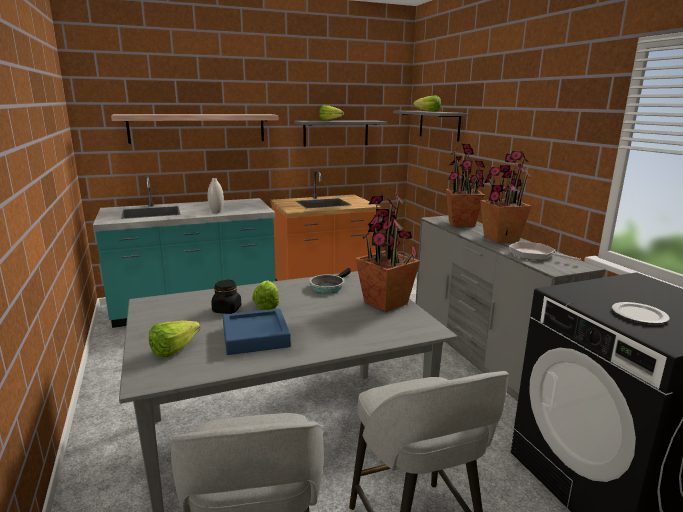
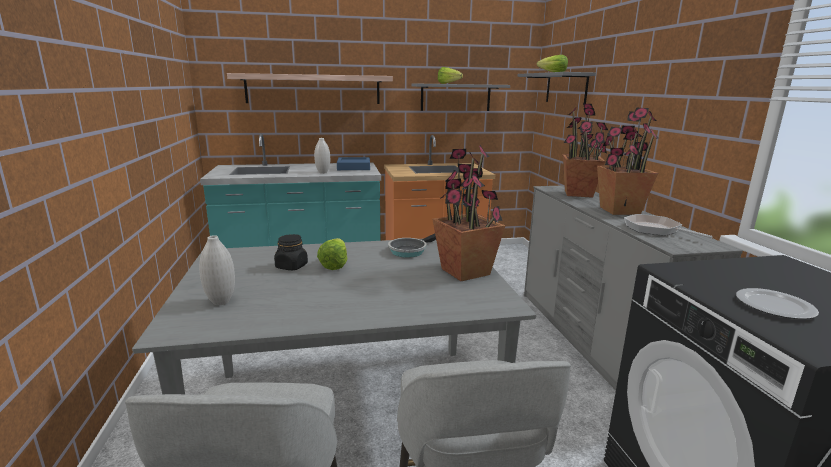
camera: 10 degrees right, 0 degrees up
(178, 349) = (221, 302): lettuce -> white vase
(255, 337) = (306, 296): blue tray -> blue tray (354, 167)

